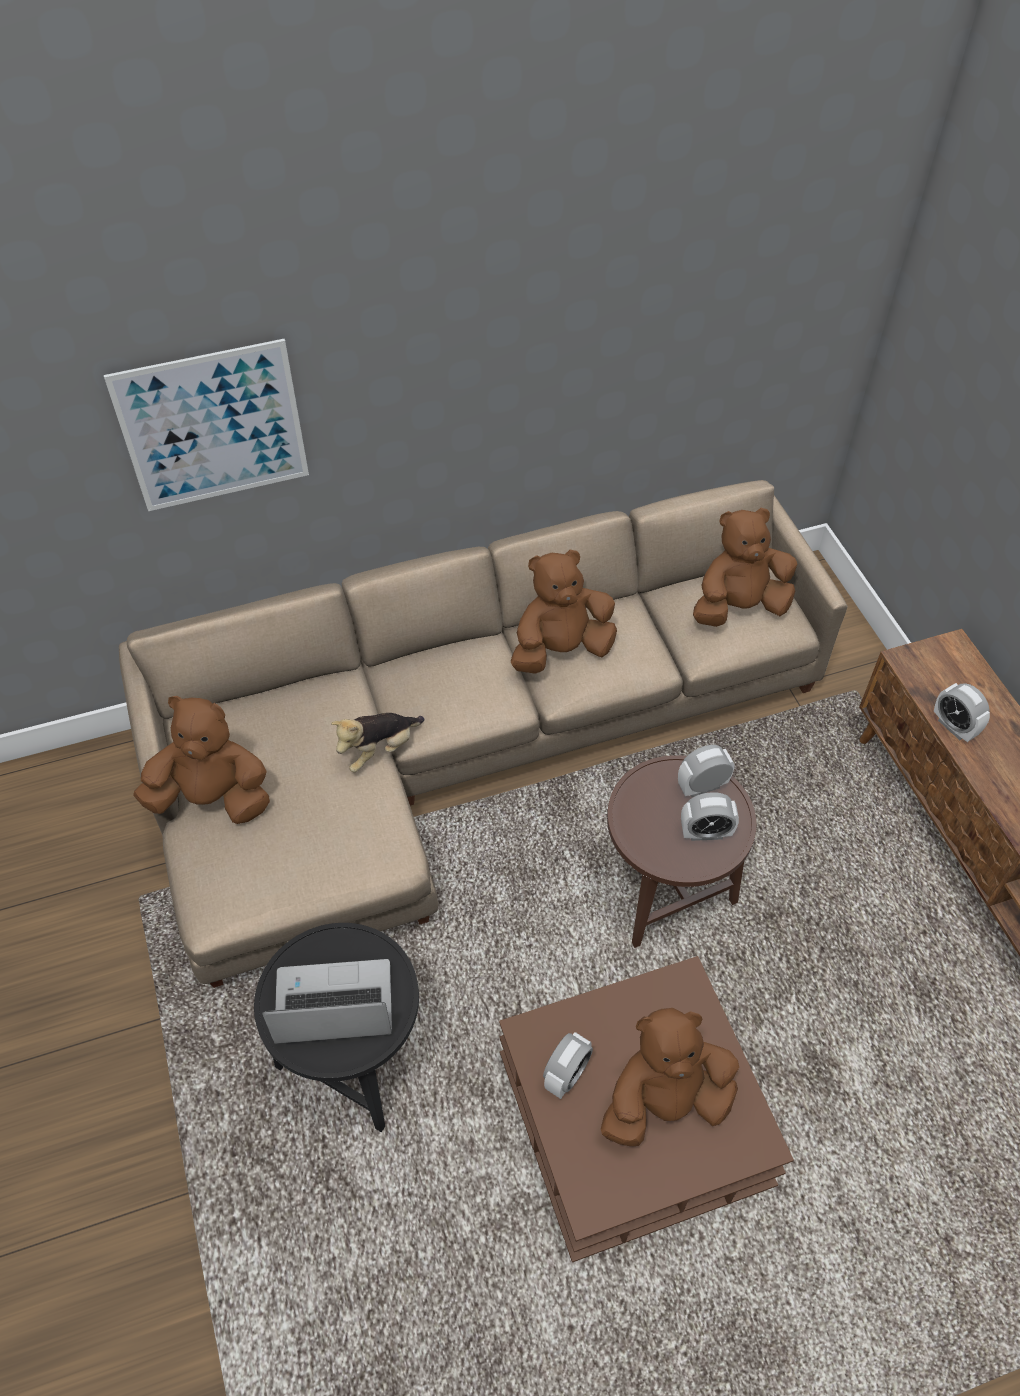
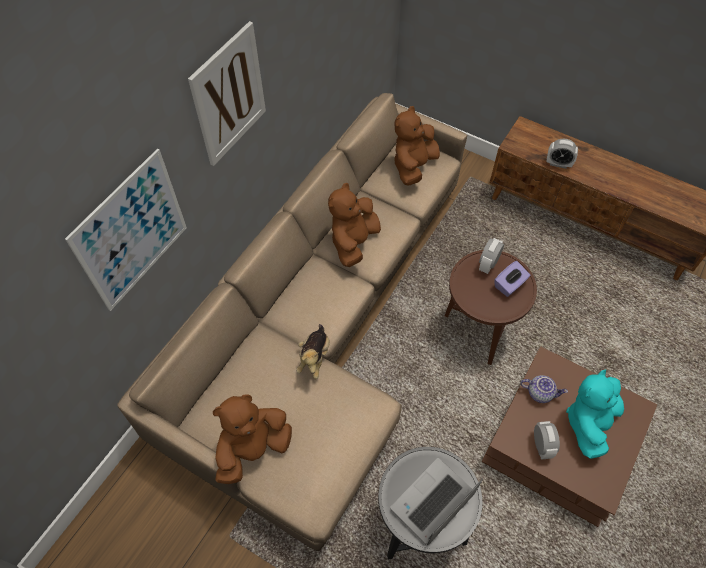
camera: 40 degrees left, 5 degrees up
(435, 330) = (229, 95): none -> picture
(635, 1011) = (540, 392): none -> teapot
(665, 1101) = (589, 422): brown plush toy -> turquoise plush toy
(705, 833) = (509, 285): alarm clock -> purple tissue box

